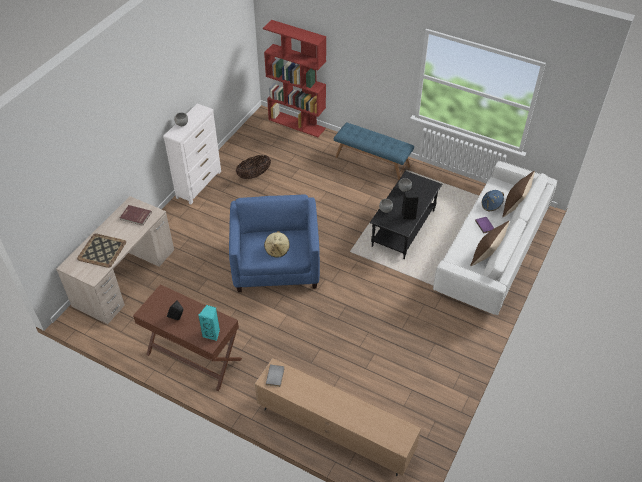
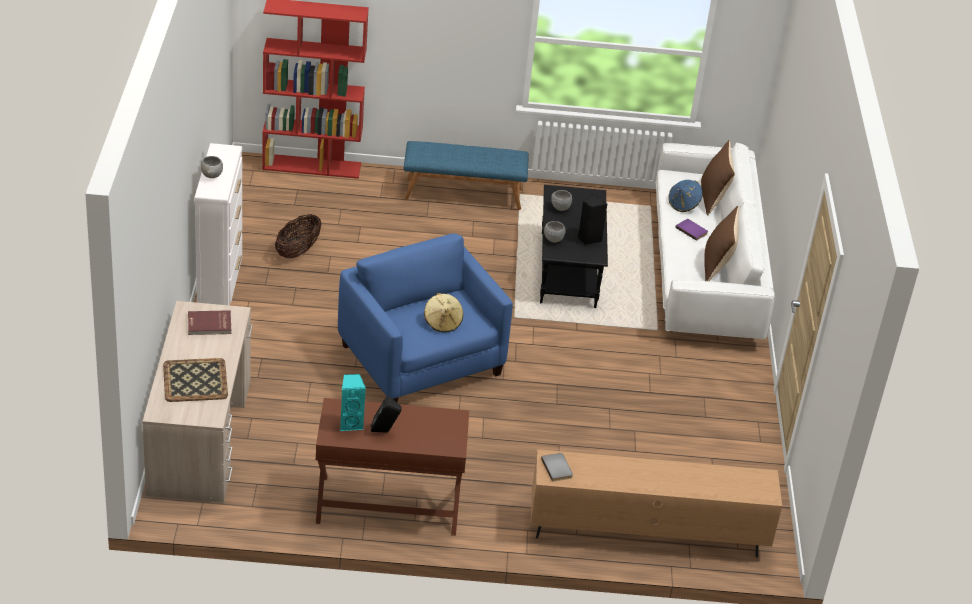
camera: 30 degrees left, 10 degrees down
(212, 333) = (447, 435): turquoise speaker -> turquoise speaker (351, 423)

